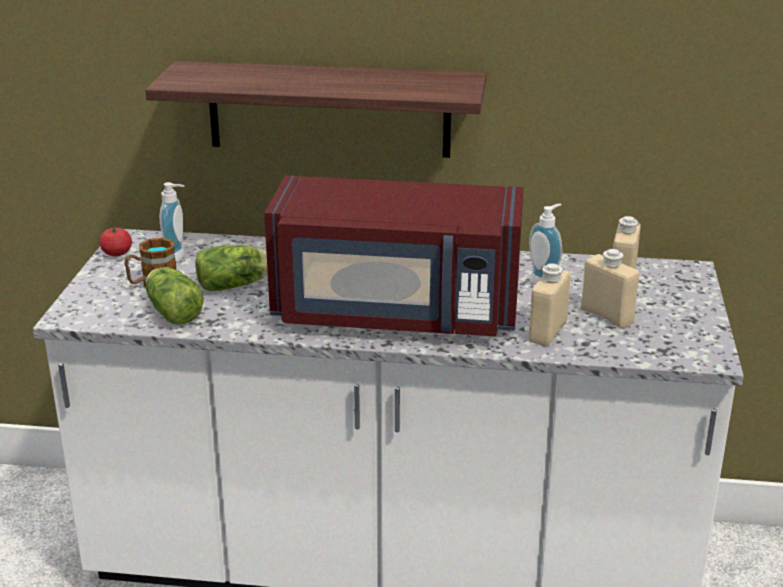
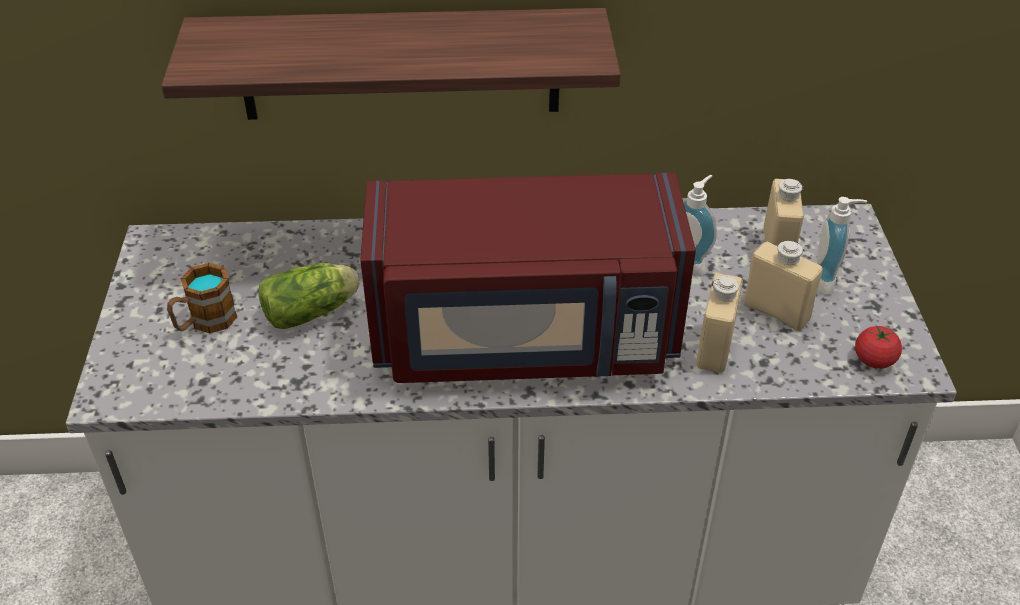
camera: 10 degrees left, 15 degrees up
(117, 253) = (144, 272): tomato -> tomato (874, 360)
(172, 311) = (243, 369): lettuce -> none
(178, 258) = (227, 270): soap dispenser -> soap dispenser (828, 281)

